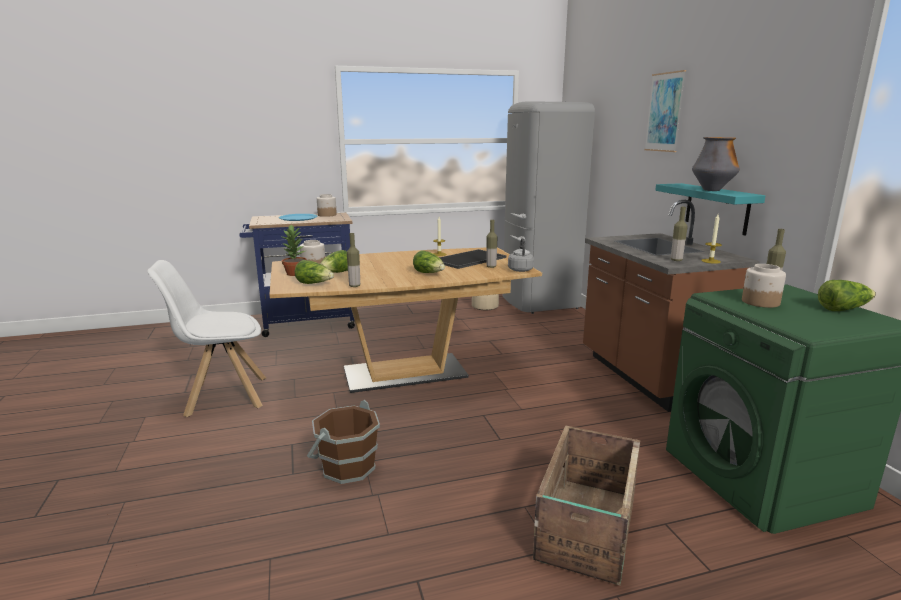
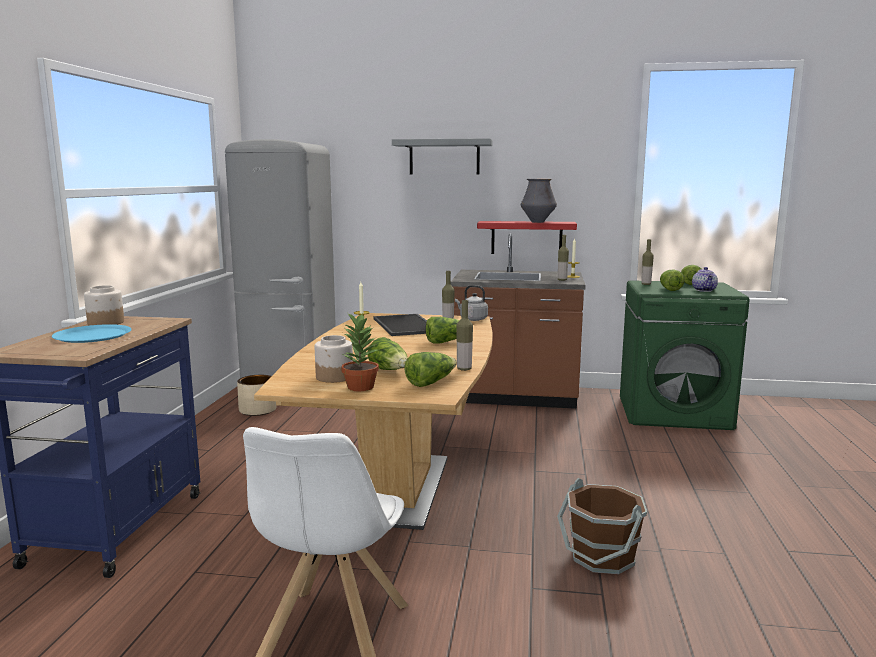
camera: 65 degrees left, 5 degrees down
(585, 528) = (725, 475): crate -> none
(664, 112) = (444, 157): picture -> grey shelf
(716, 208) = (526, 237): turquoise shelf -> red shelf
(760, 302) = (669, 289): jar -> lettuce
(797, 317) = (704, 290): none -> teapot

